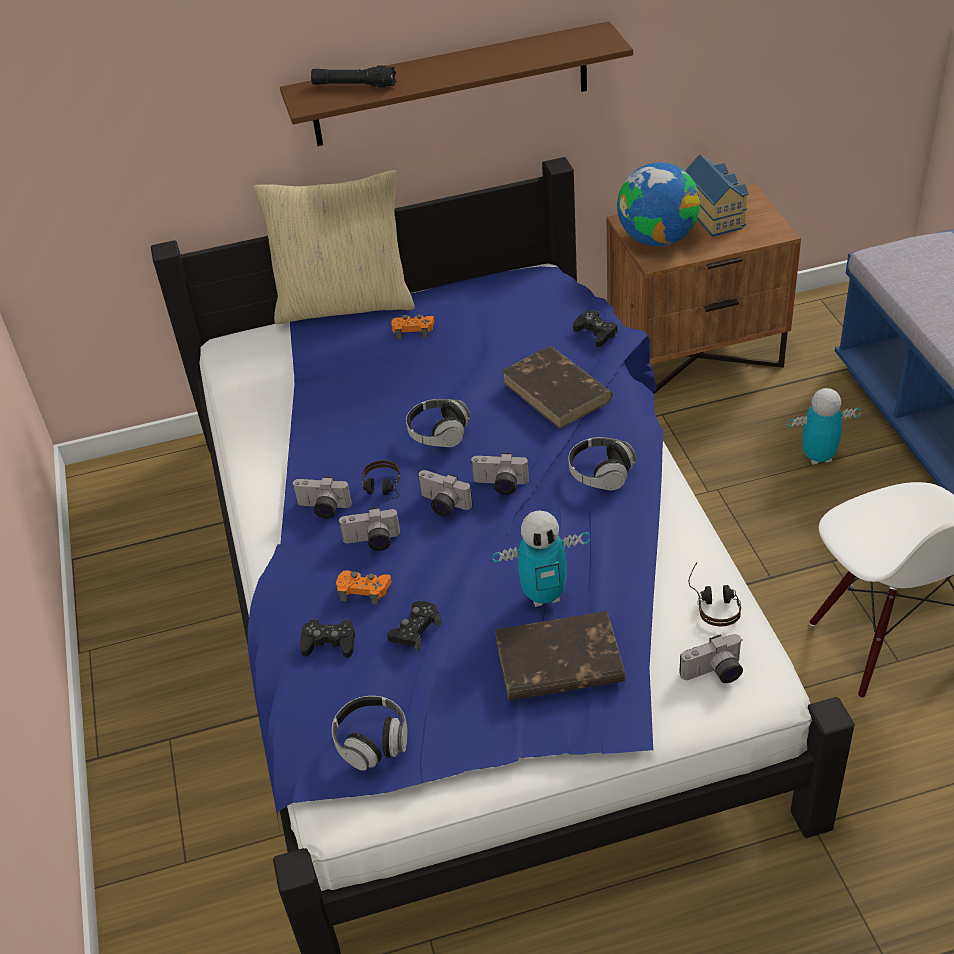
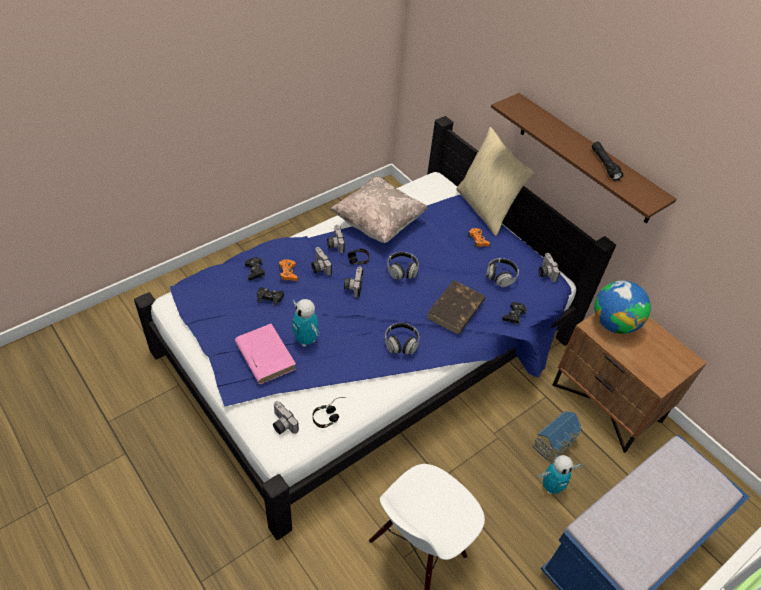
camera: 60 degrees right, 5 degrees up
(300, 439) = (378, 223): none -> beige pillow
(354, 85) = (535, 116): black flashlight -> black flashlight (604, 165)
(372, 742) = (202, 301): headphones -> headphones (501, 277)
(500, 485) = (374, 304): camera -> camera (545, 272)
(558, 662) = (265, 355): brown book -> pink book
(715, 214) = (657, 348): toy house -> toy house (555, 443)
(818, 457) = (551, 487): toy robot -> toy robot turned 105 degrees clockwise

